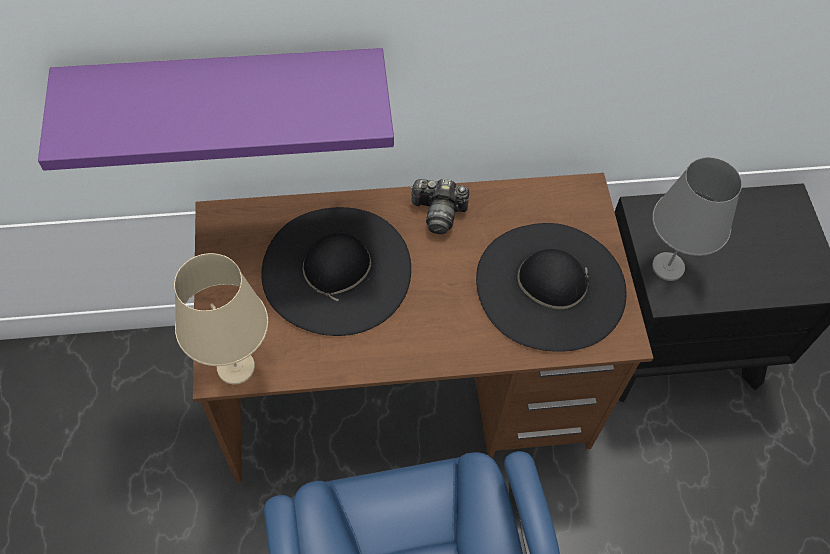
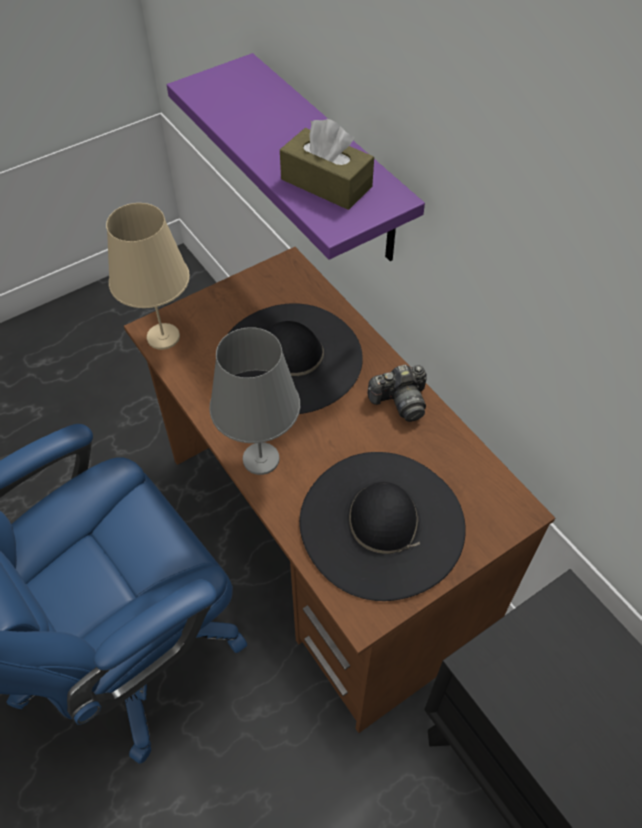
camera: 65 degrees right, 5 degrees down
(307, 100) = (326, 183): none -> brown tissue box
(439, 212) = (400, 401): camera -> camera turned 90 degrees counterclockwise
(668, 266) = (517, 651): grey table lamp -> grey table lamp (261, 459)

